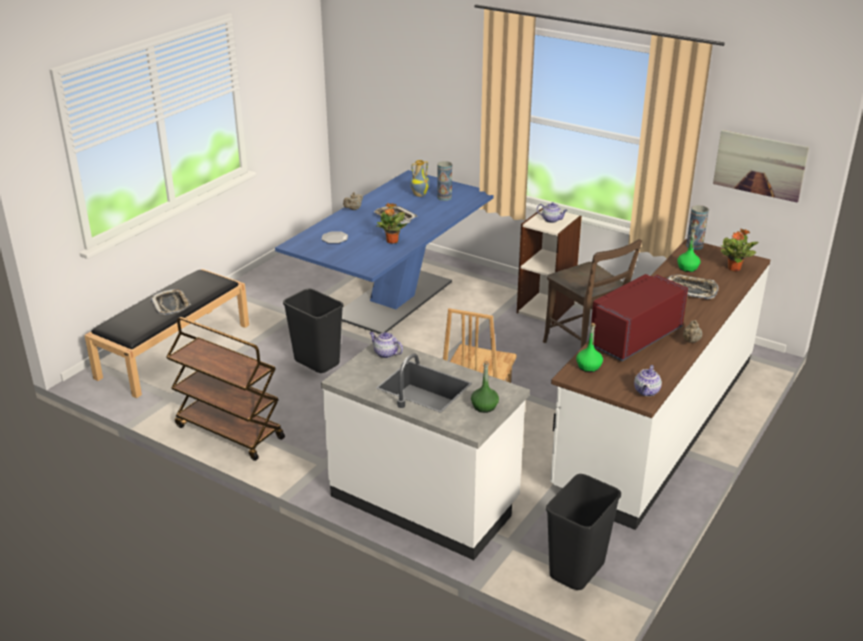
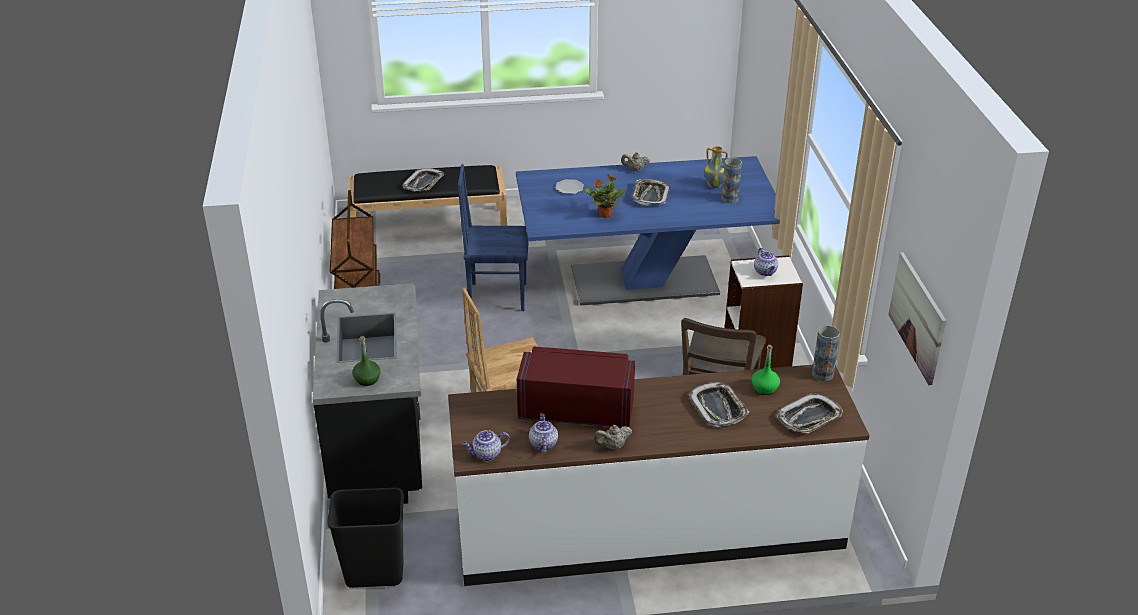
camera: 50 degrees right, 5 degrees up
(316, 363) = (497, 296): black trash can -> blue chair
(385, 353) = (392, 297): teapot -> teapot (543, 444)
(425, 500) = (379, 447): white counter -> black counter
(589, 367) = (491, 405): green bottle -> none
(734, 268) = (809, 418): potted plant -> tray

